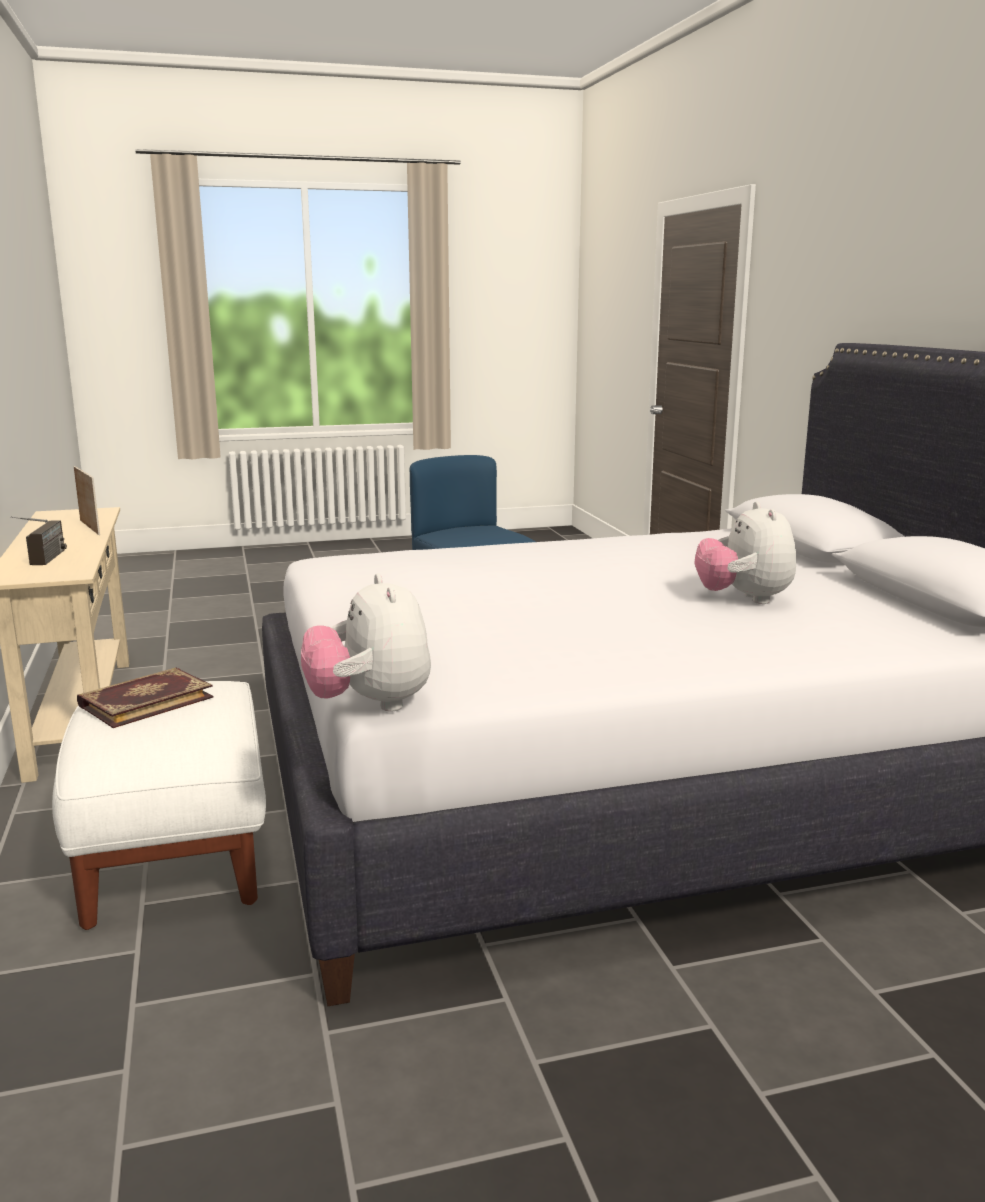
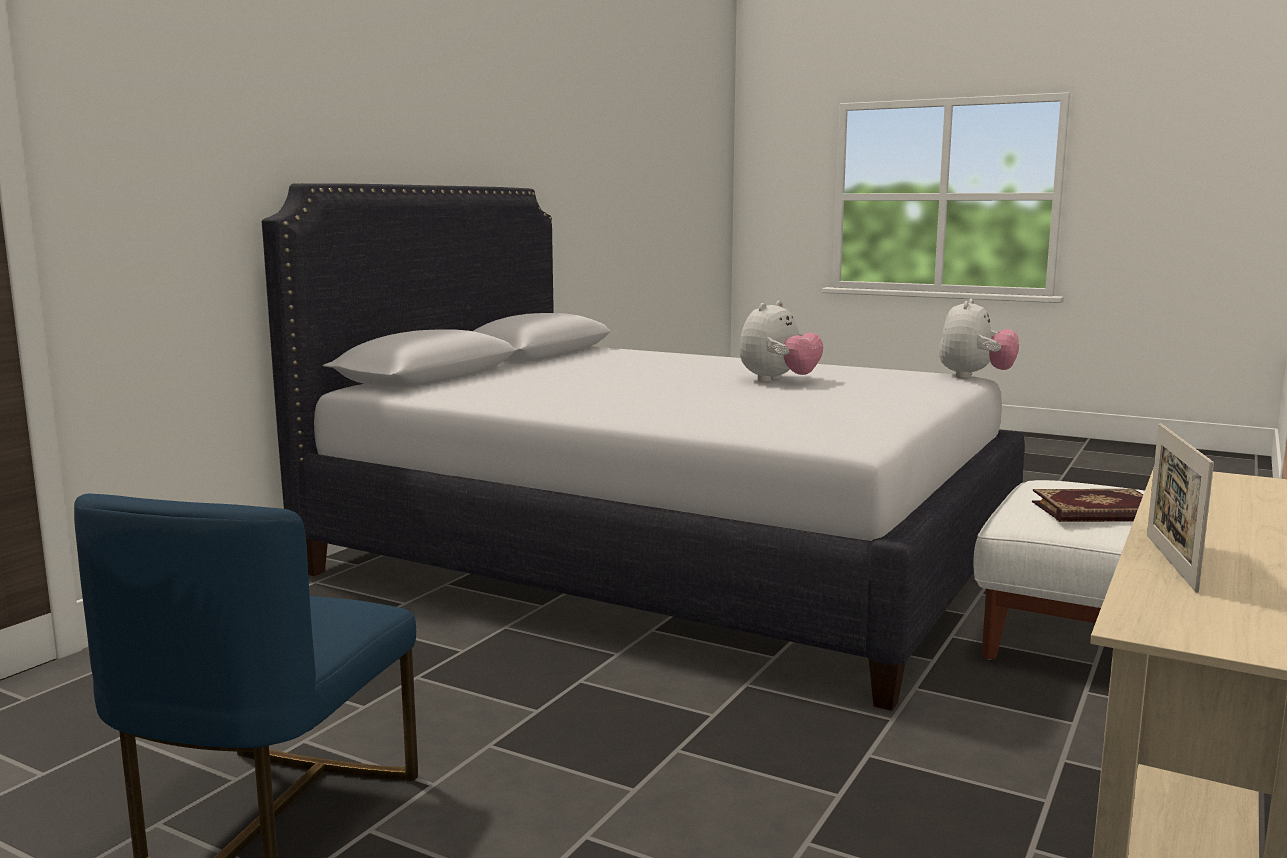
camera: 135 degrees left, 5 degrees down
(44, 561) = (1236, 500): radio -> none
(744, 599) = (630, 369): plush toy -> plush toy (778, 381)

